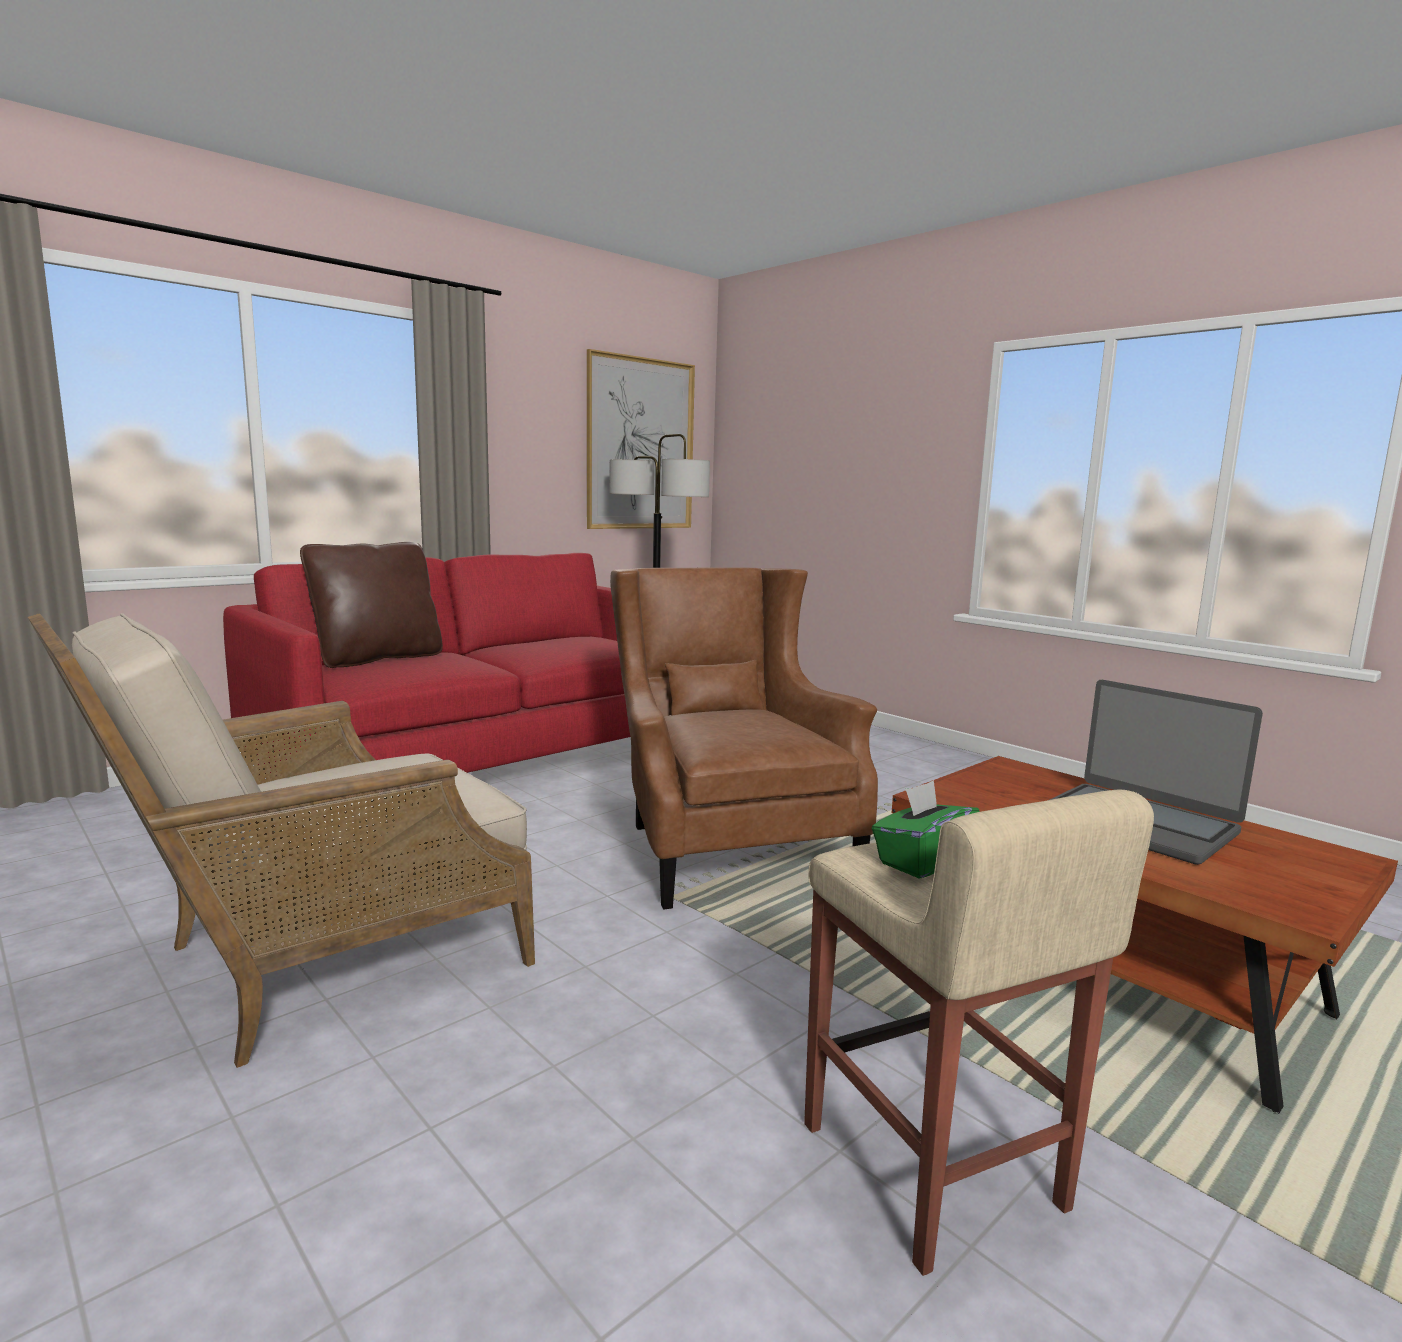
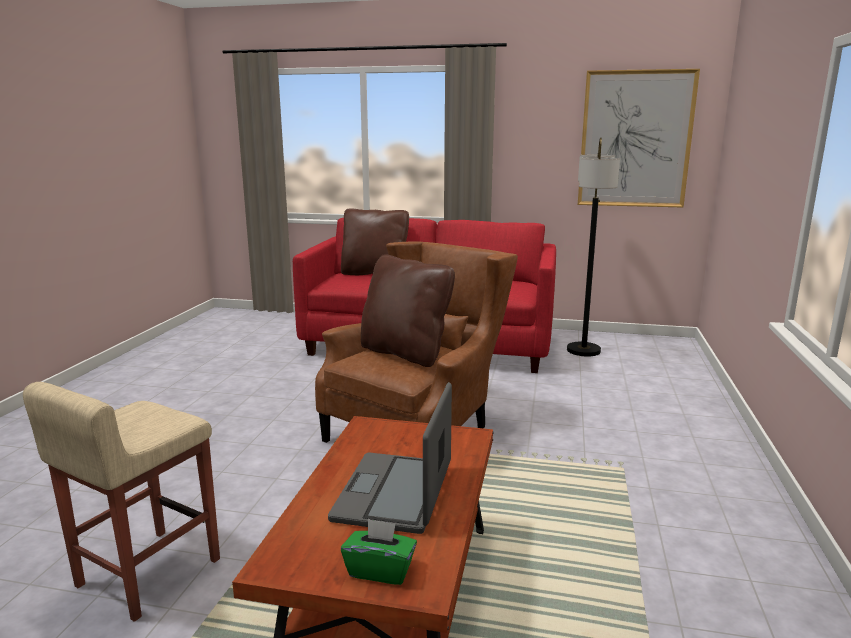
camera: 55 degrees right, 5 degrees up
(316, 963) = (204, 398): beige armchair -> none
(742, 724) = (405, 353): none -> brown pillow
(922, 861) = (143, 418): green tissue box -> green tissue box (380, 570)

